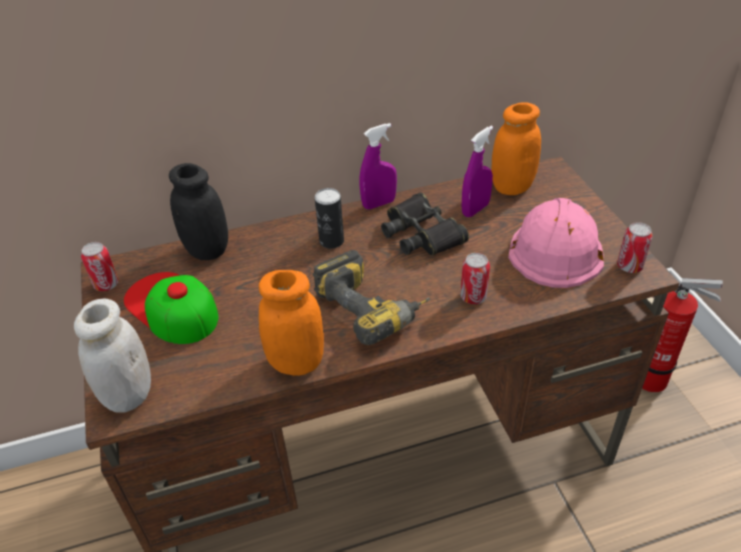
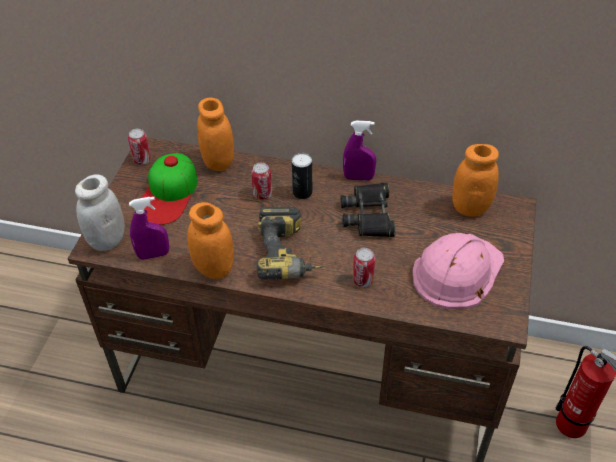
camera: 30 degrees right, 5 degrees up
(171, 307) = (168, 194): cap -> cap turned 150 degrees counterclockwise
(207, 250) = (218, 162): black jar -> orange jar
(475, 209) = (425, 214): purple spray bottle -> purple spray bottle (153, 255)
(629, 266) = (499, 313): can -> can (262, 194)

